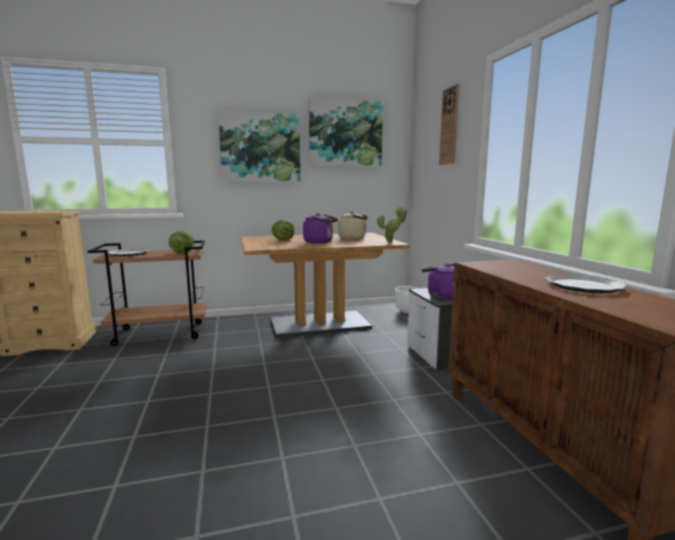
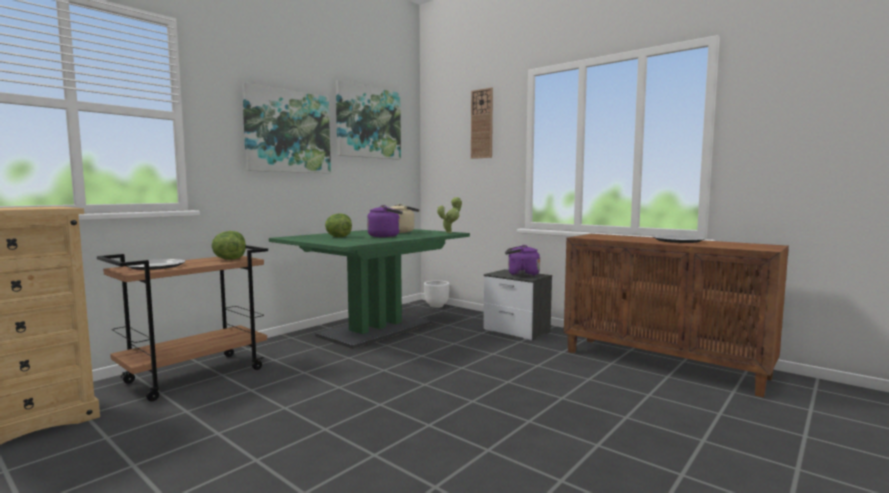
camera: 35 degrees left, 5 degrees down
(319, 324) = (376, 330): brown dining table -> green dining table

